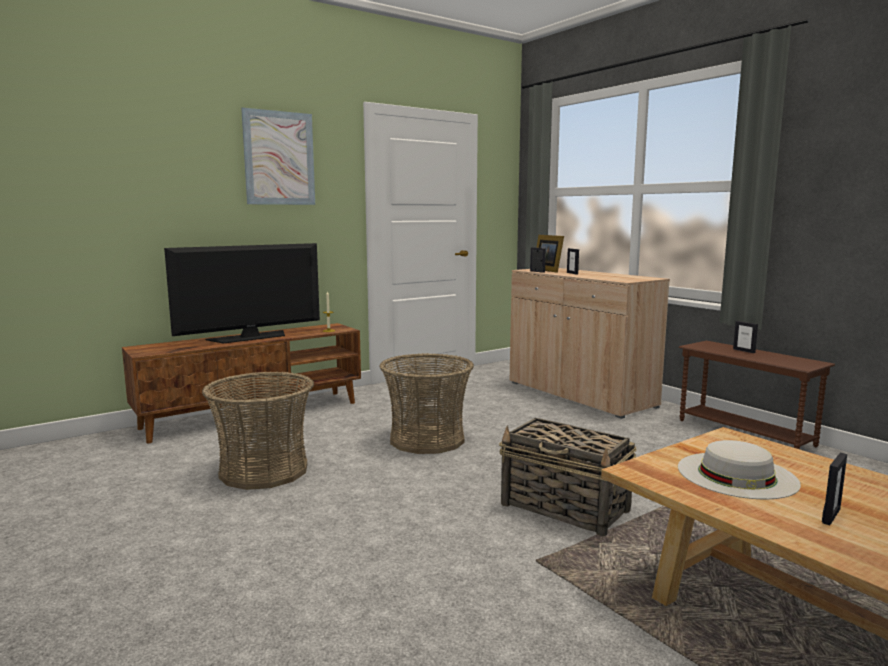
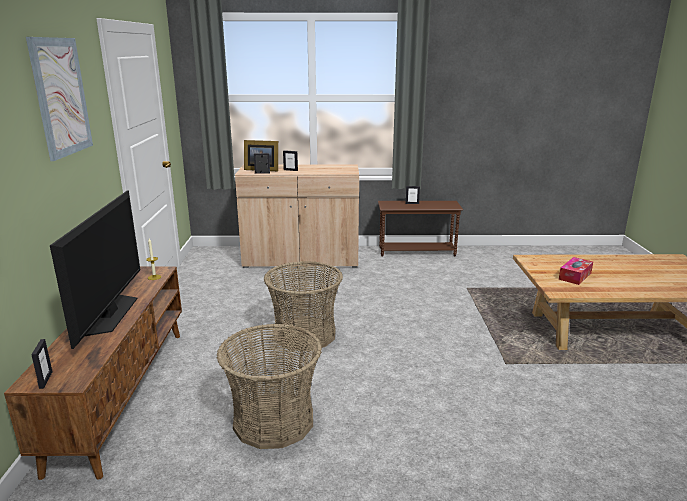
camera: 55 degrees left, 10 degrees up
(566, 508) = (455, 332): basket -> none
(737, 475) = (575, 276): white hat -> tissue box
(831, 516) = (624, 279): picture frame -> picture frame (45, 380)

